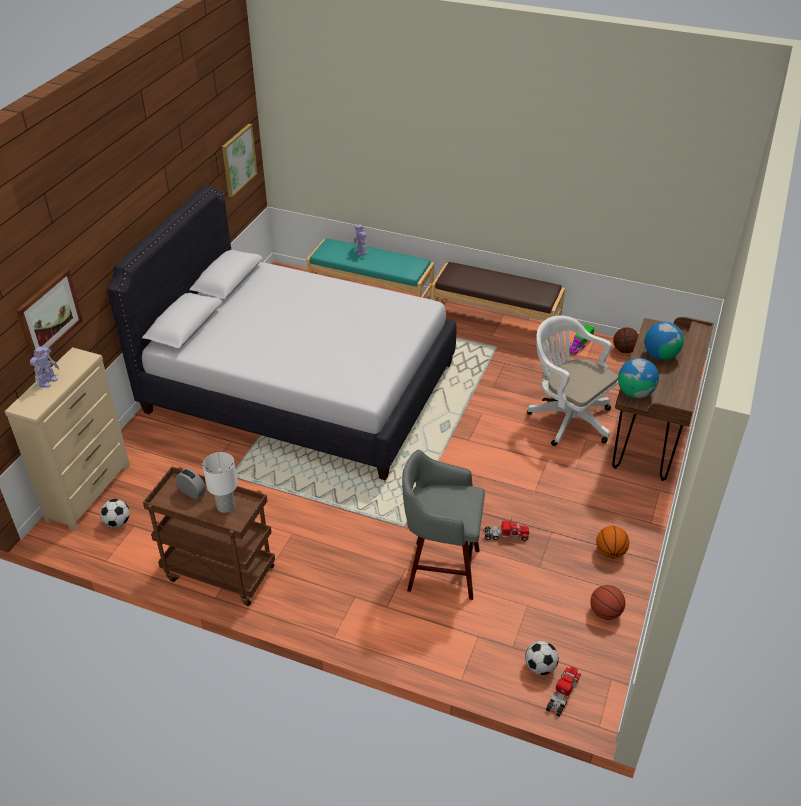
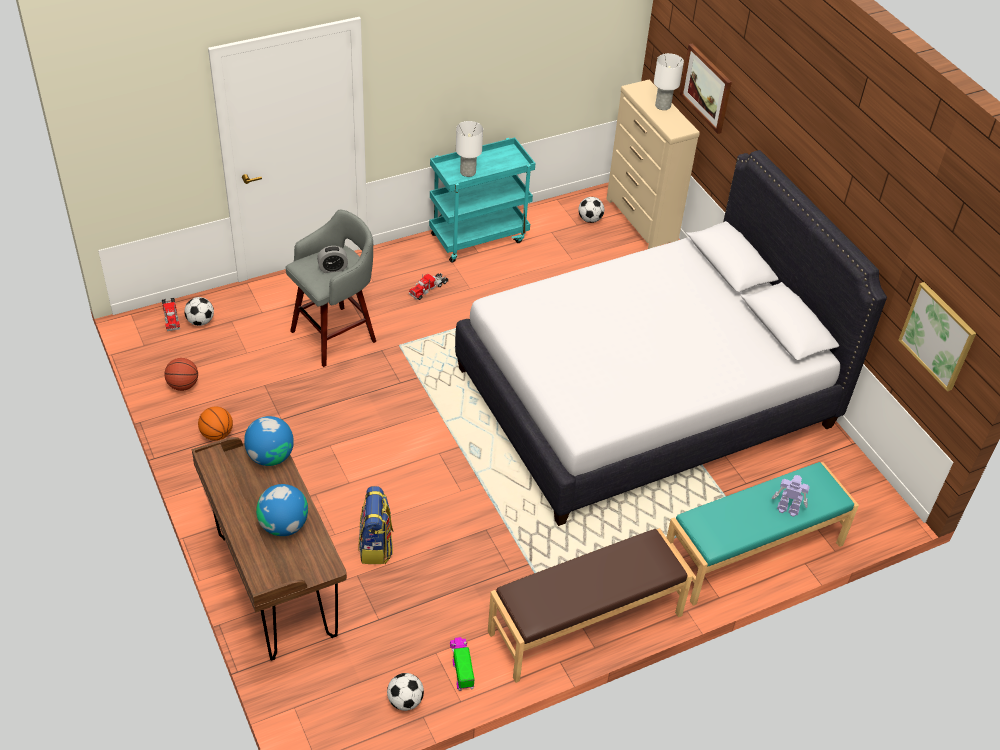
camera: 130 degrees right, 5 degrees up
(48, 381) = (663, 106): toy robot -> white table lamp
(192, 492) = (501, 166): alarm clock -> alarm clock (333, 268)
(218, 573) = (479, 237): brown cart -> turquoise cart
(505, 535) = (314, 391): toy truck -> toy truck (428, 288)
(567, 418) = (376, 546): white office chair -> backpack
(624, 350) = (405, 701): basketball -> football

